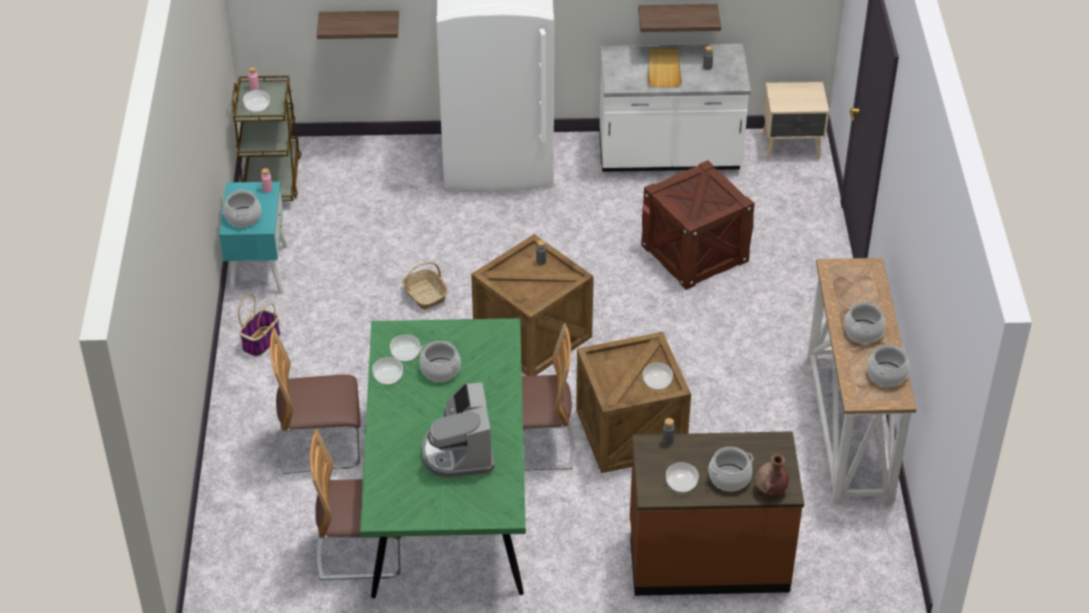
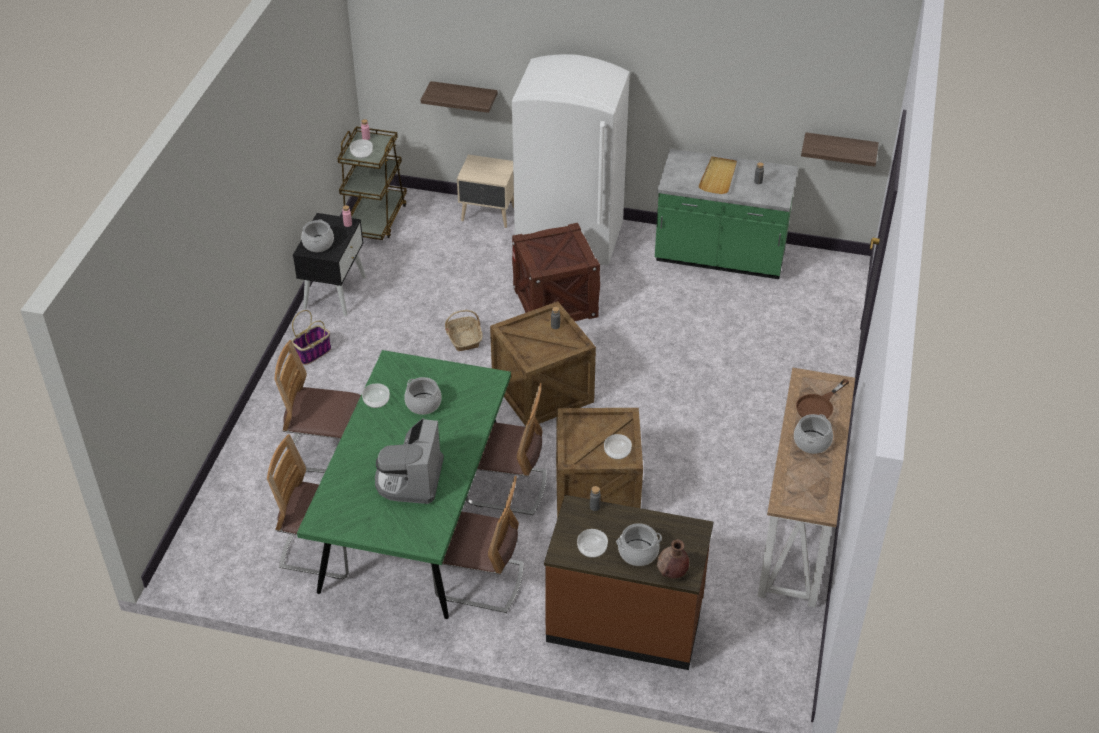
camera: 15 degrees right, 0 degrees up
(258, 269) = (335, 292): turquoise nightstand -> black nightstand
(405, 353) = (399, 384): bowl -> none
(542, 548) = (480, 581): none -> chair
(669, 157) = (720, 258): white counter -> green counter
(677, 17) = (740, 133): shelf -> shelf (840, 149)
(694, 253) = (712, 345): crate -> crate (555, 302)
(792, 147) = (833, 268): beige nightstand -> beige nightstand (488, 215)
(856, 293) = (818, 406): none -> brown frying pan
(886, 374) = (819, 486): cooking pot -> none

